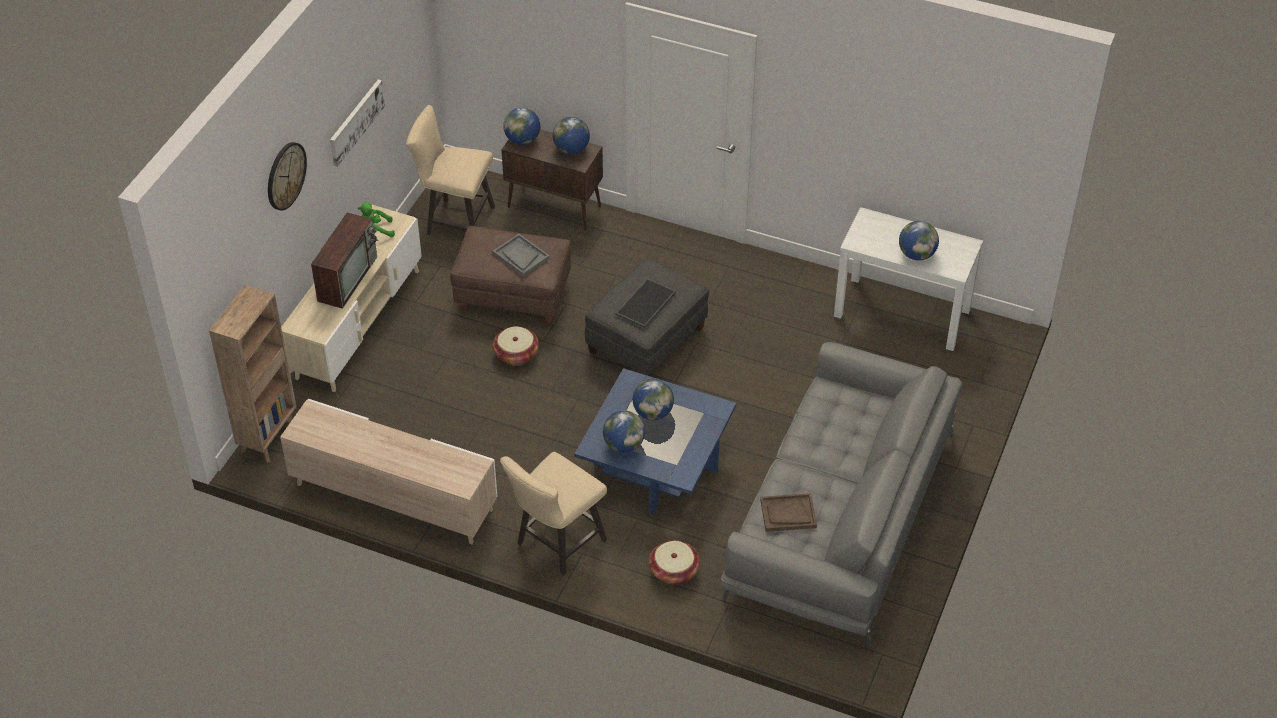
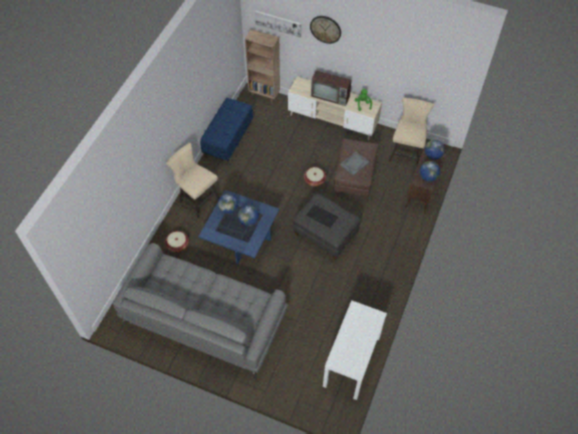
camera: 90 degrees right, 10 degrees up
(356, 122) = (386, 60): picture -> picture (278, 23)
(394, 497) = (228, 140): beige tv stand -> blue bench
(788, 514) = (176, 275): brown tray -> none
(916, 254) = (347, 340): globe -> none

